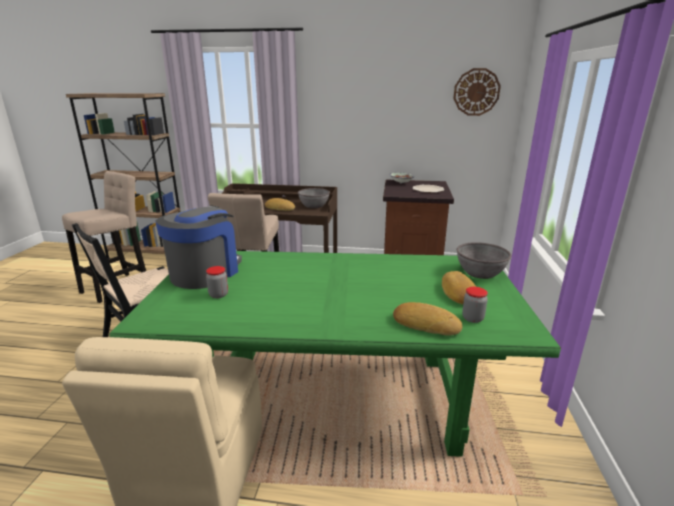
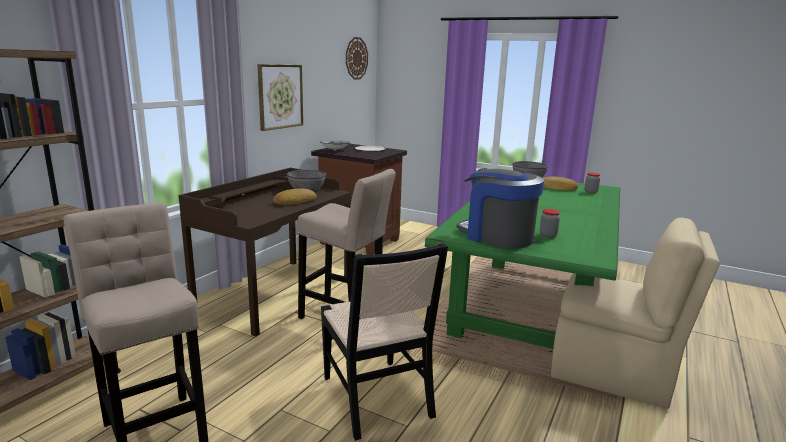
camera: 70 degrees left, 5 degrees down
(350, 127) = (280, 96): none -> picture
(426, 323) = (597, 199): bread -> none

